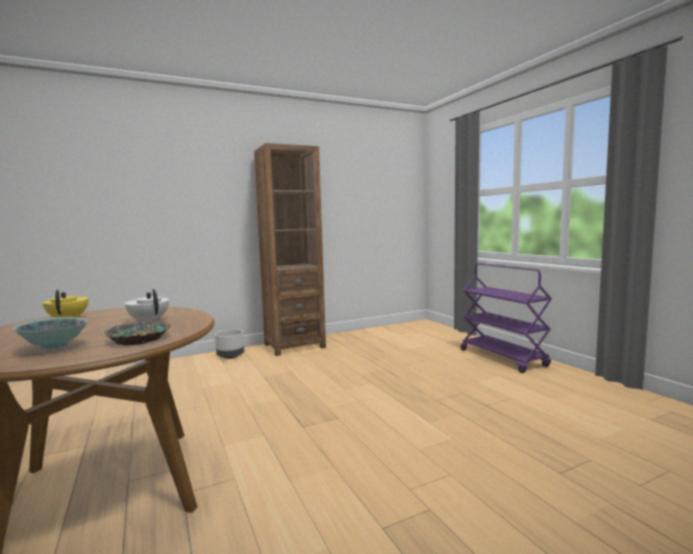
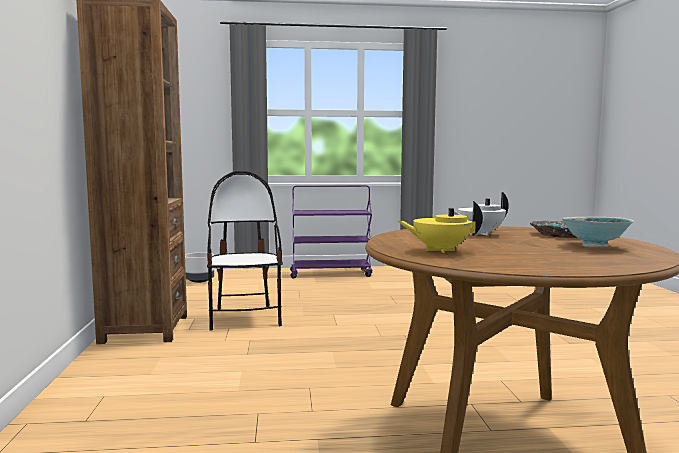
camera: 70 degrees left, 0 degrees up
(231, 356) = (116, 368): grey planter -> grey planter (199, 281)
(336, 360) = (245, 317): none -> chair

